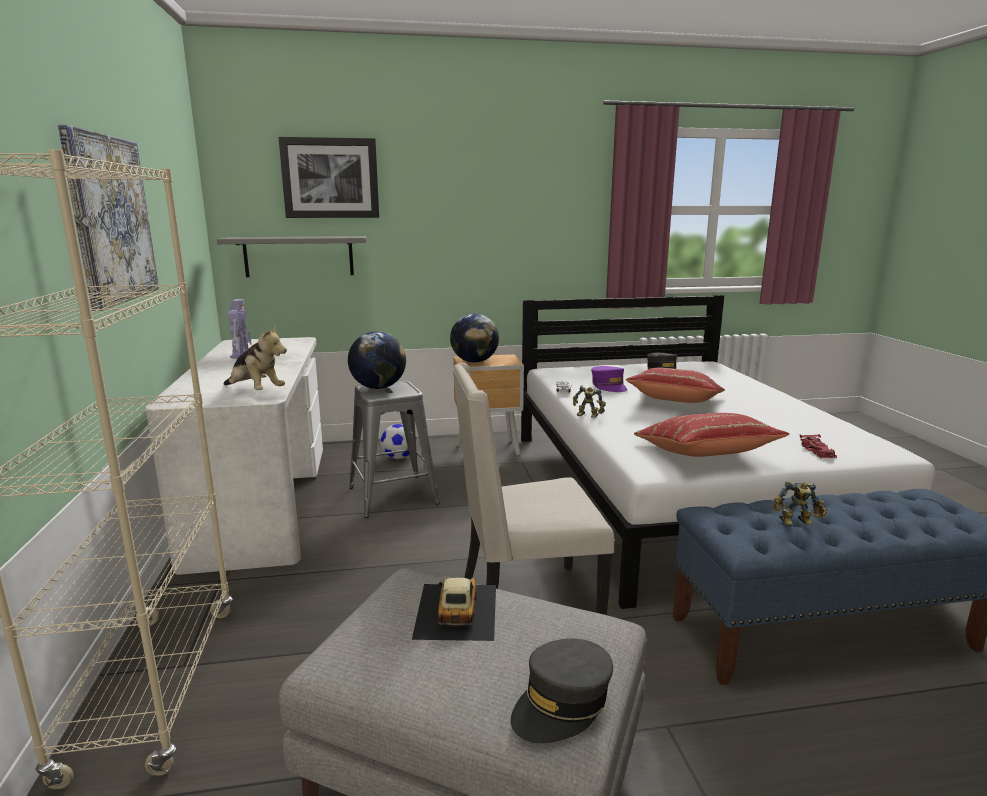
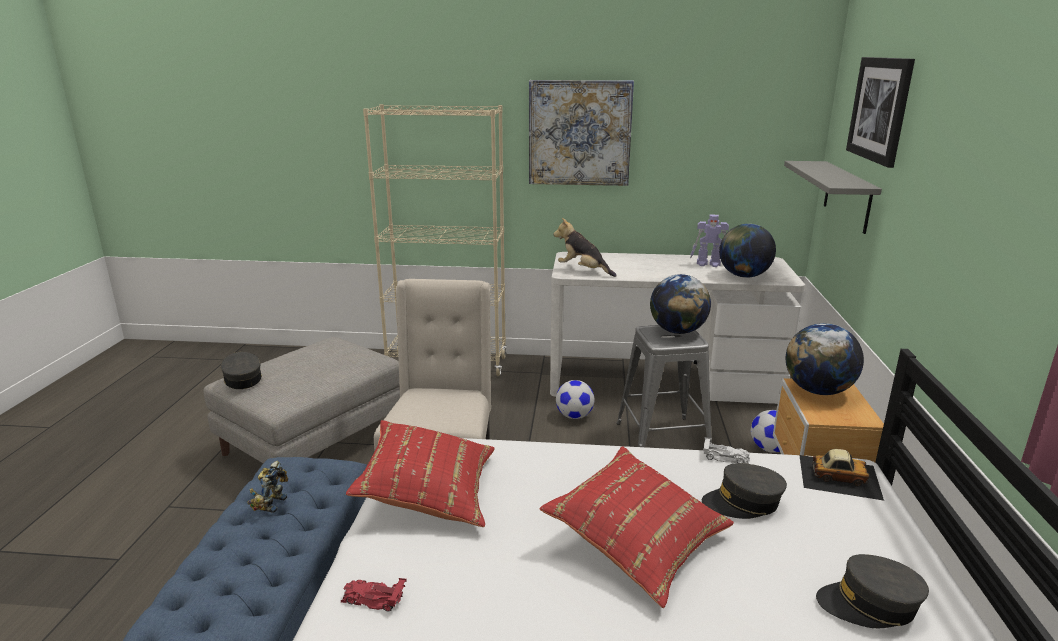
camera: 105 degrees right, 5 degrees up
(255, 392) = (583, 271): plush toy -> plush toy turned 75 degrees clockwise
(287, 347) = (743, 276): none -> globe
(352, 542) = (574, 416): none -> football
(456, 610) = (333, 365): toy car -> toy car (838, 476)
(587, 416) = (596, 450): toy robot -> none
(609, 386) = (743, 503): purple cap -> grey cap

